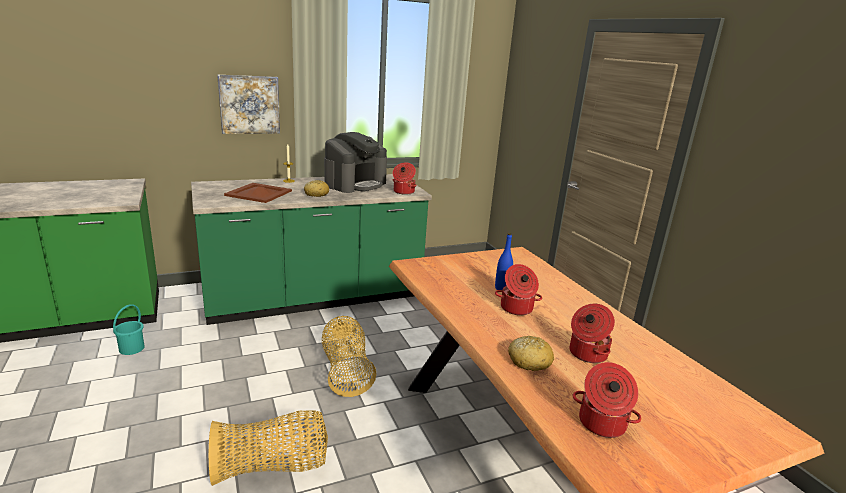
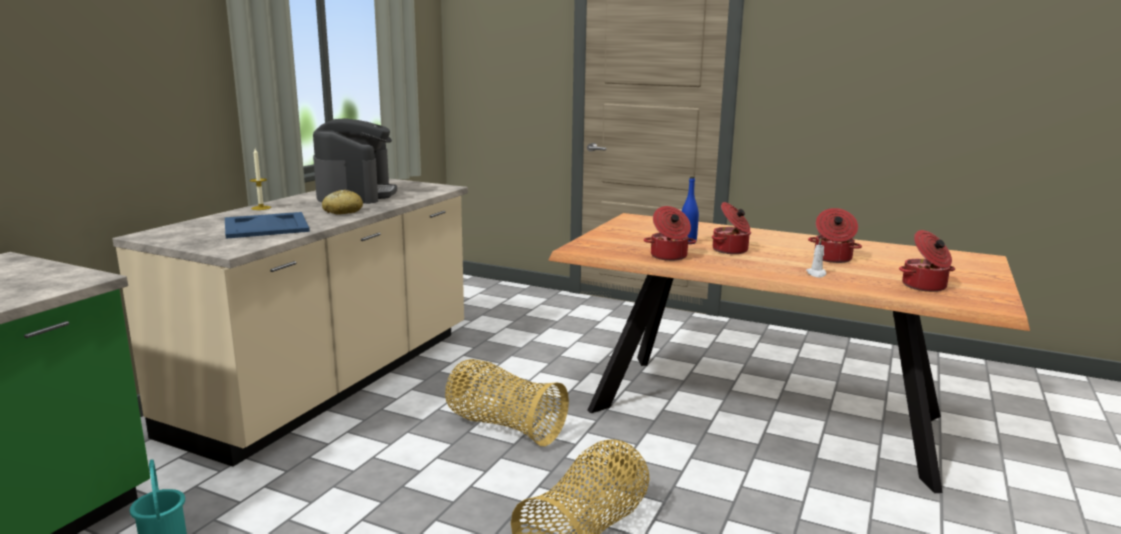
camera: 40 degrees left, 5 degrees down
(249, 104) = (161, 95): picture -> none
(258, 193) = (265, 226): brown tray -> blue tray
(314, 298) = (332, 381): green counter -> beige counter
(403, 192) = (431, 190): cooking pot -> cooking pot (669, 256)
(529, 361) = (816, 274): bread -> white candle

